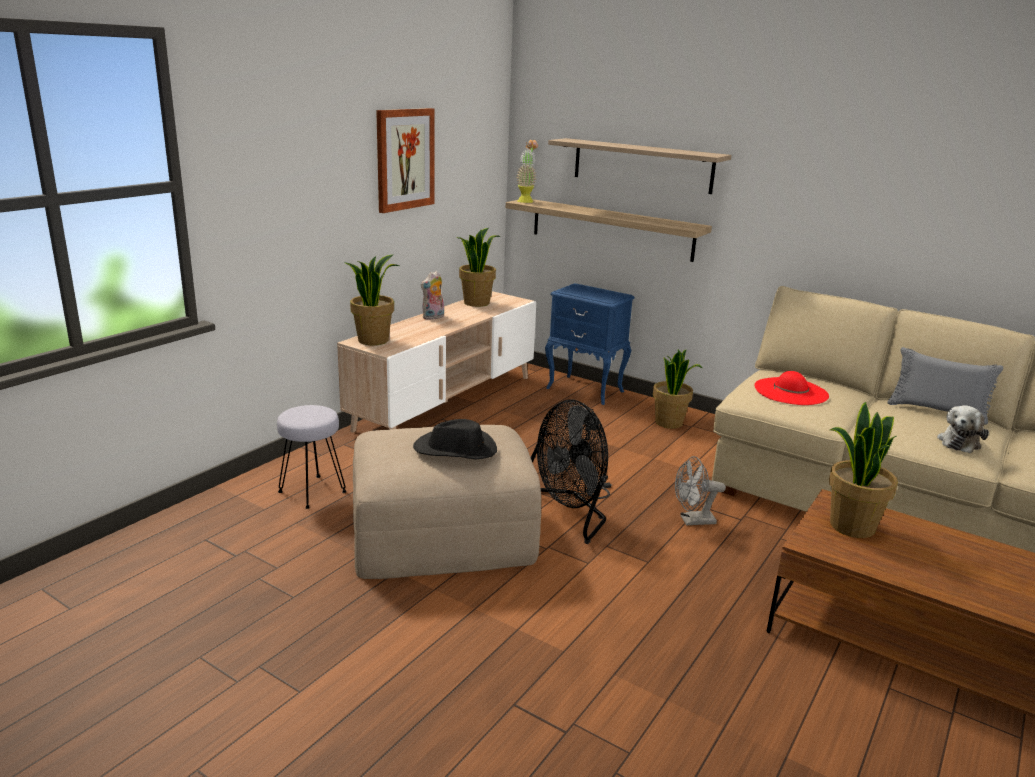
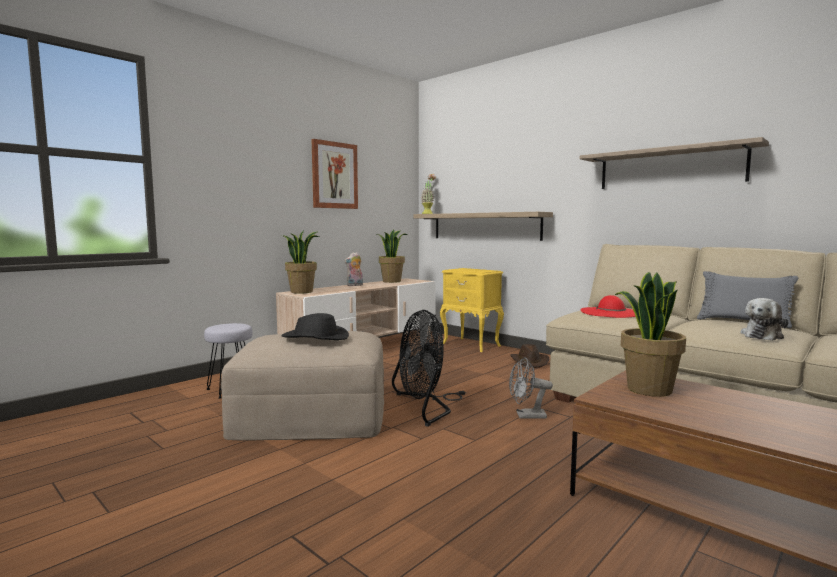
camera: 10 degrees right, 15 degrees down
(585, 390) = (471, 345): blue nightstand -> yellow nightstand
(642, 165) = (502, 178): shelf -> shelf (669, 168)
(669, 423) = (530, 362): potted plant -> brown hat

